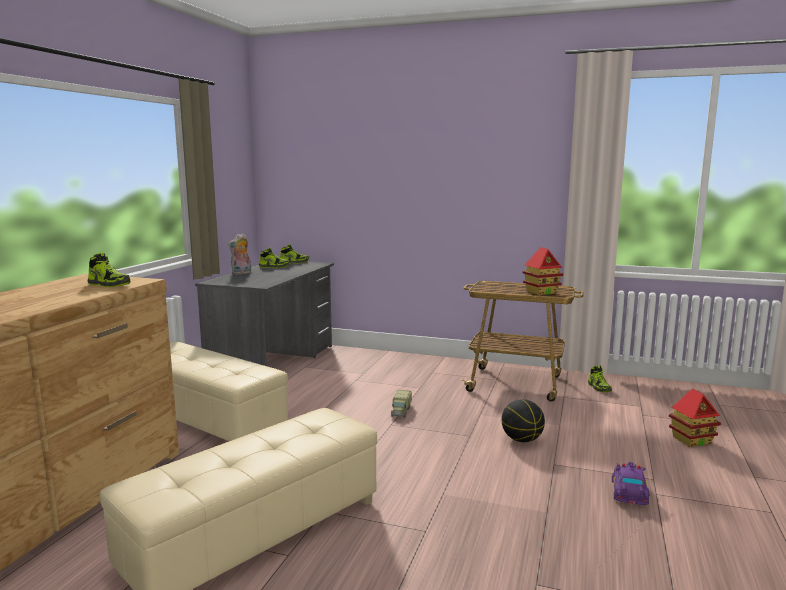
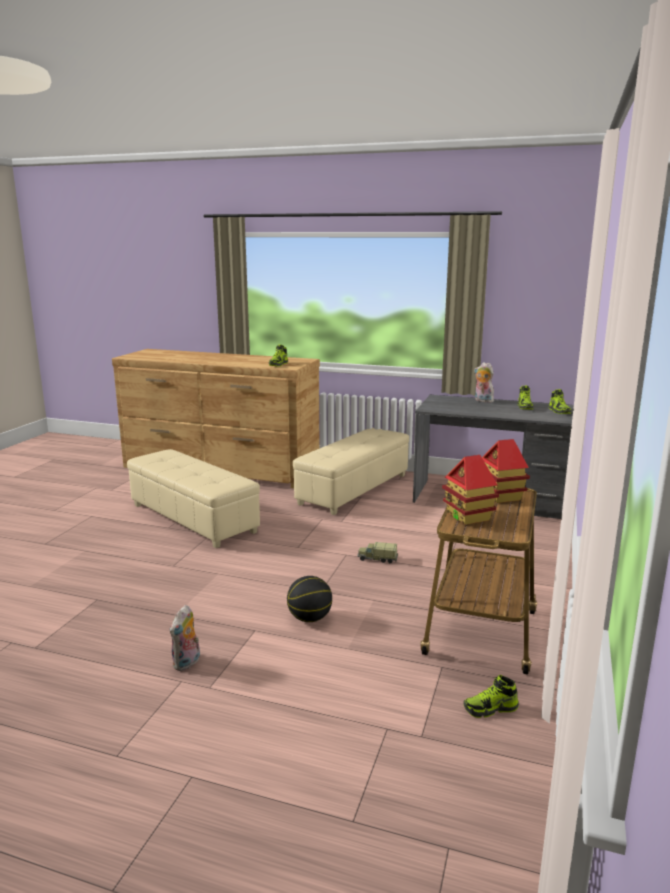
camera: 90 degrees right, 5 degrees up
(628, 494) = (187, 663): purple toy car -> plush toy
(692, 440) = (299, 753): toy house -> toy house (501, 496)

